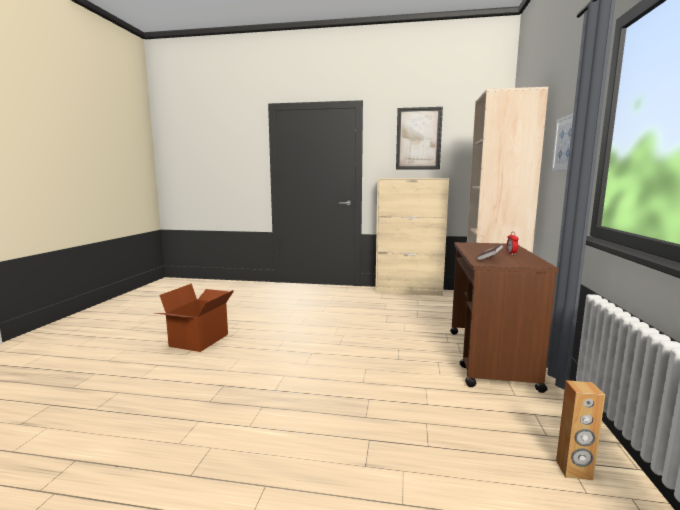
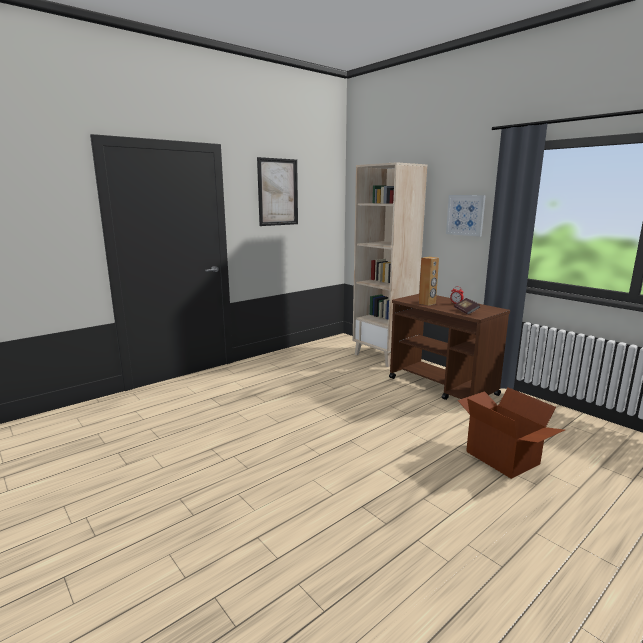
camera: 50 degrees left, 5 degrees up
(200, 340) = (229, 490): cardboard box -> cardboard box (503, 457)
(409, 291) = (286, 353): beige cabinet -> none
(574, 470) = (575, 427): brown speaker -> brown speaker (427, 303)

